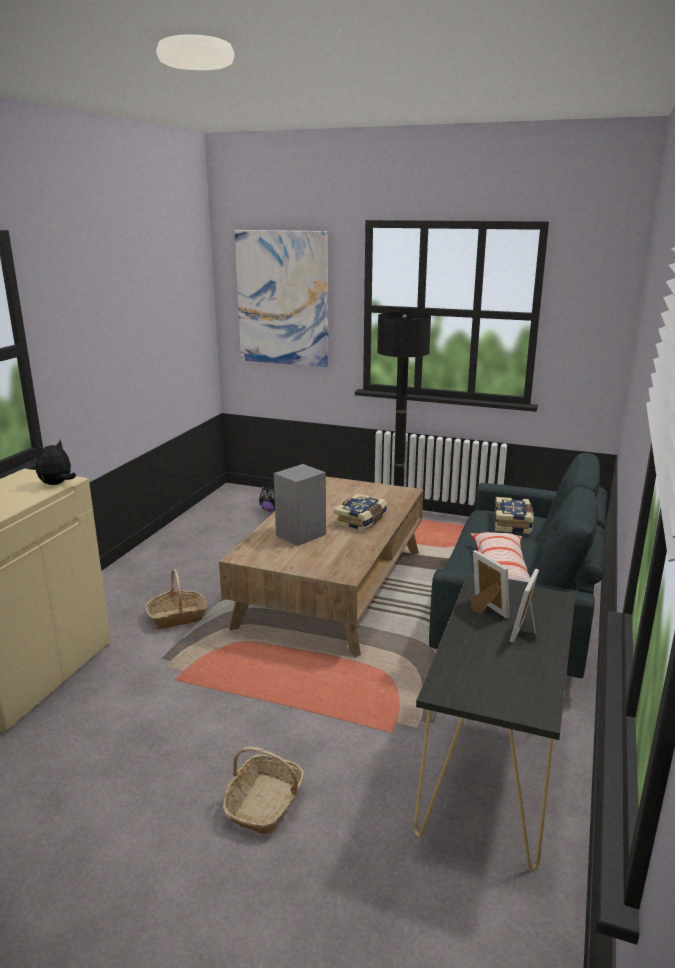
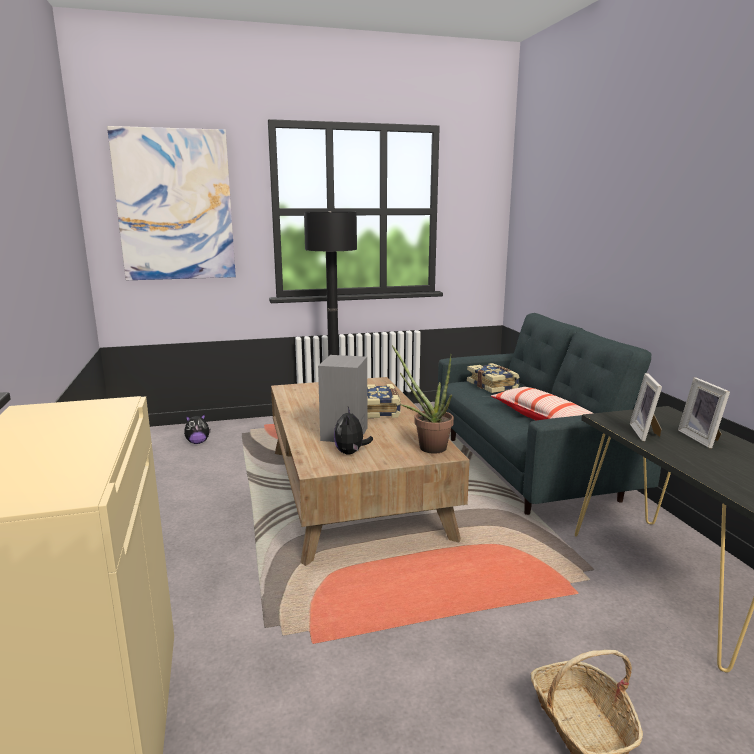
camera: 35 degrees left, 5 degrees down
(57, 484) = (113, 410): plush toy -> plush toy (351, 453)
(177, 617) = (225, 575): basket -> none
(343, 564) = (427, 446): none -> potted plant
(485, 610) = (646, 433): picture frame -> picture frame turned 105 degrees counterclockwise

